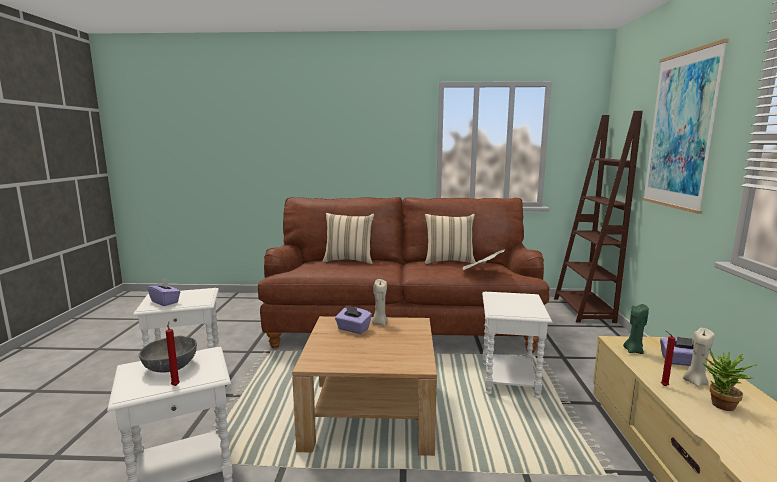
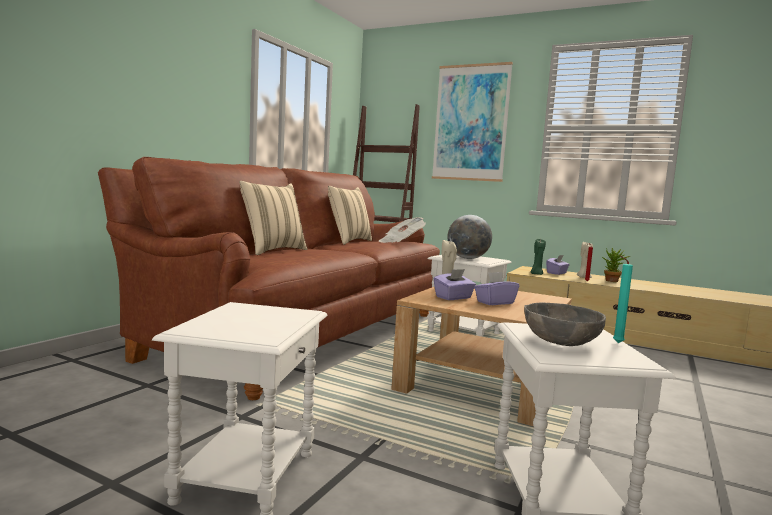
camera: 65 degrees left, 5 degrees down
(165, 302) = (256, 327): purple tissue box -> purple tissue box (495, 302)
(175, 385) = (616, 343): red candle -> turquoise candle
(505, 303) = (467, 258): none -> globe

